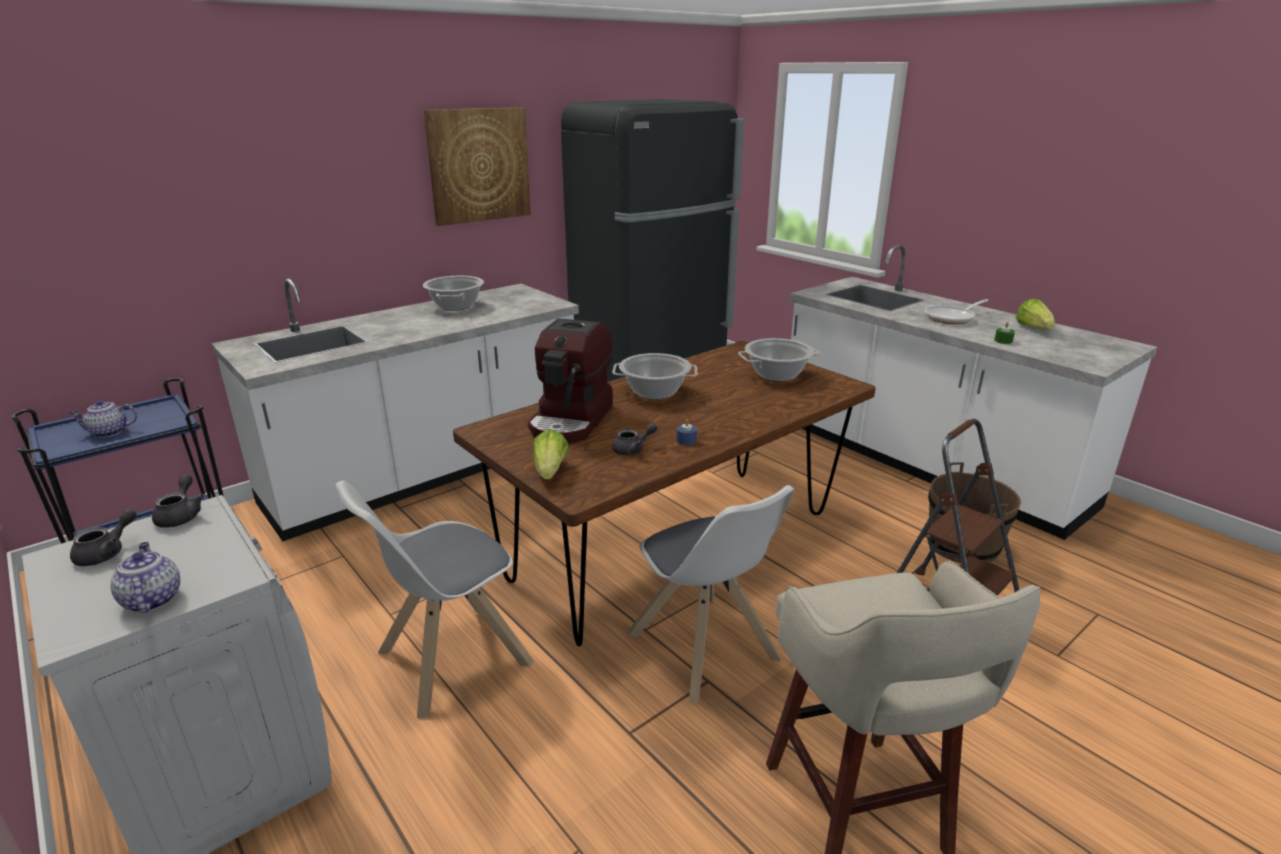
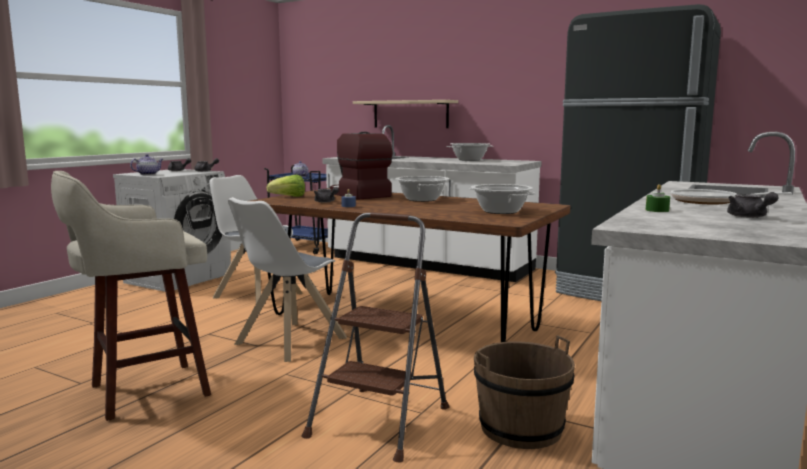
camera: 70 degrees right, 15 degrees down
(301, 250) = (410, 114): none -> beige shelf
(479, 165) = (522, 72): picture -> none
(572, 420) = (358, 195): coffee machine -> coffee machine turned 60 degrees clockwise
(1033, 329) = (749, 217): lettuce -> grey teapot

